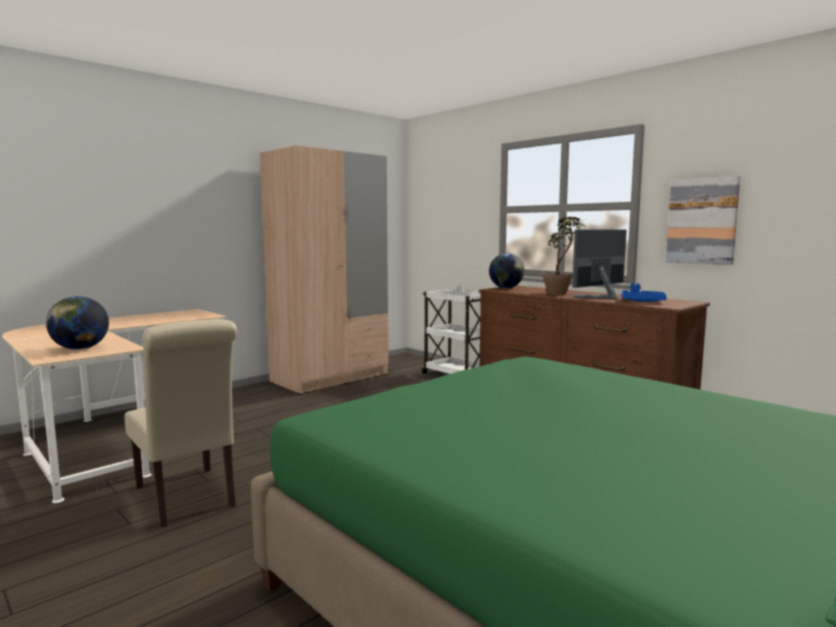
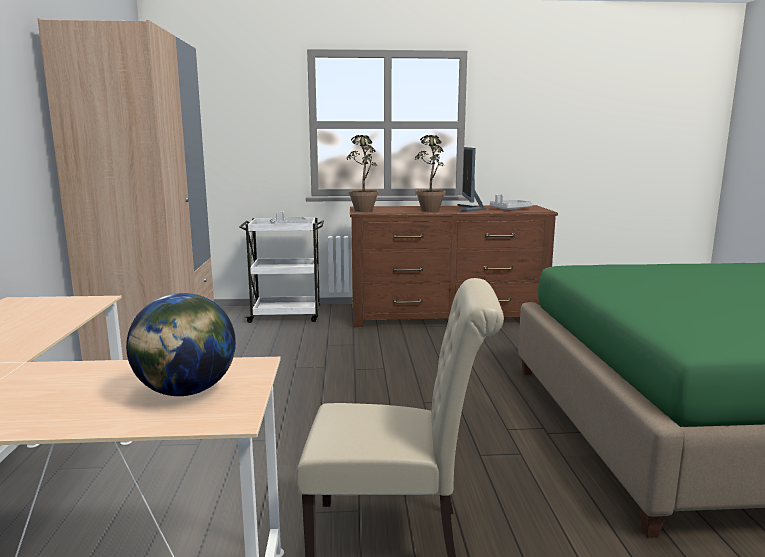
camera: 50 degrees left, 5 degrees up
(506, 288) = (363, 210): globe -> potted plant
(642, 301) = (510, 209): blue tray -> grey tray
(702, 221) = (517, 139): picture -> none

